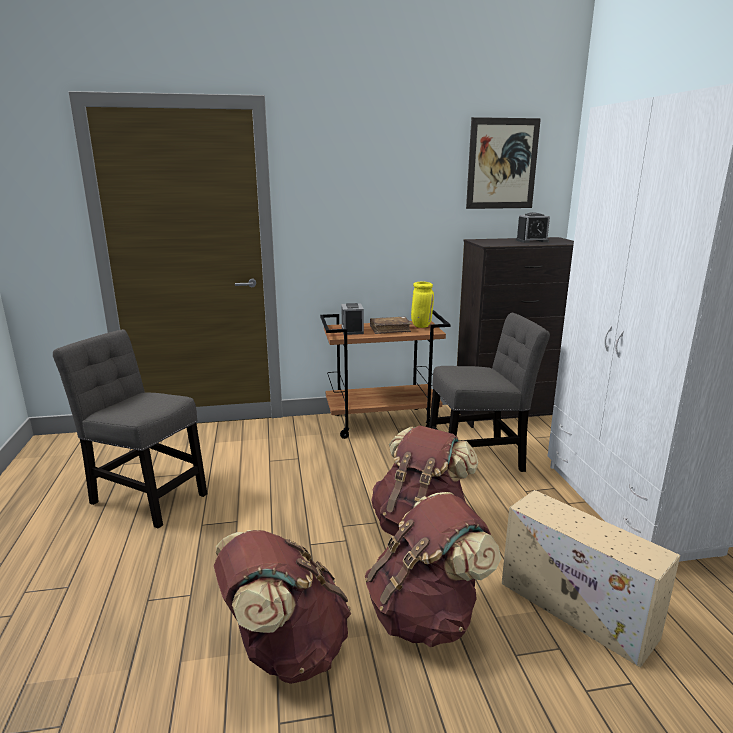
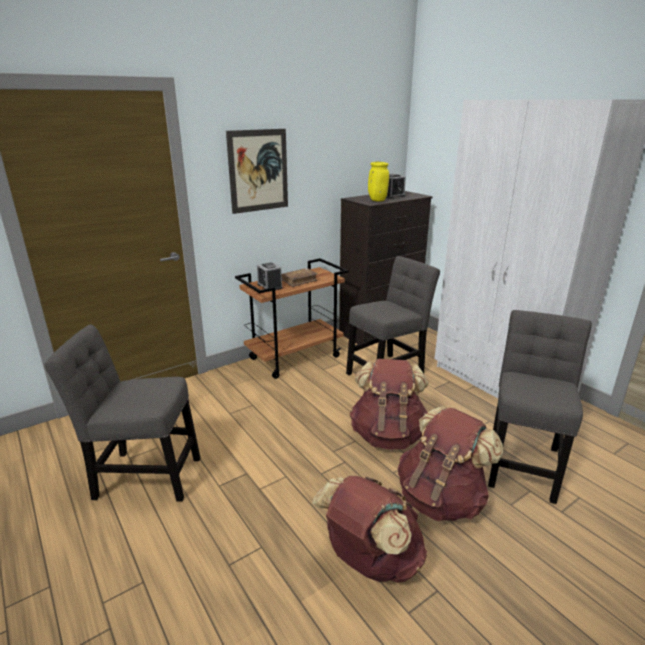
camera: 25 degrees left, 5 degrees up
(421, 326) = (318, 273): yellow vase -> yellow vase (377, 200)
(502, 164) = (362, 134): picture -> picture (258, 171)
(578, 610) = (523, 462): beige storage box -> grey chair

